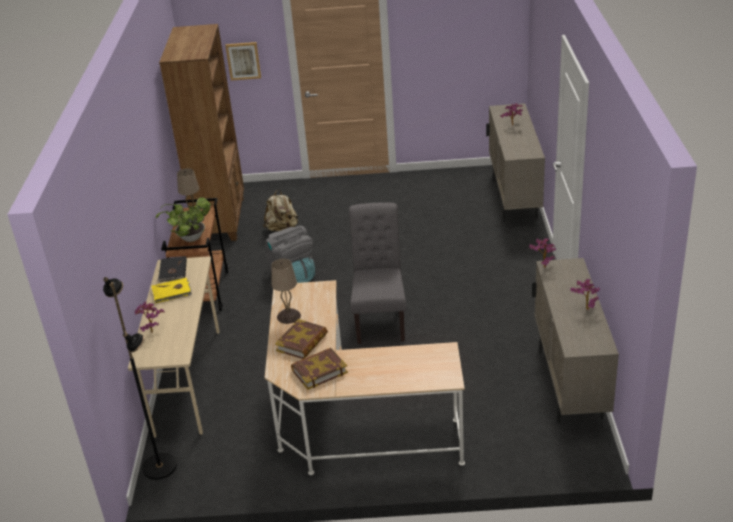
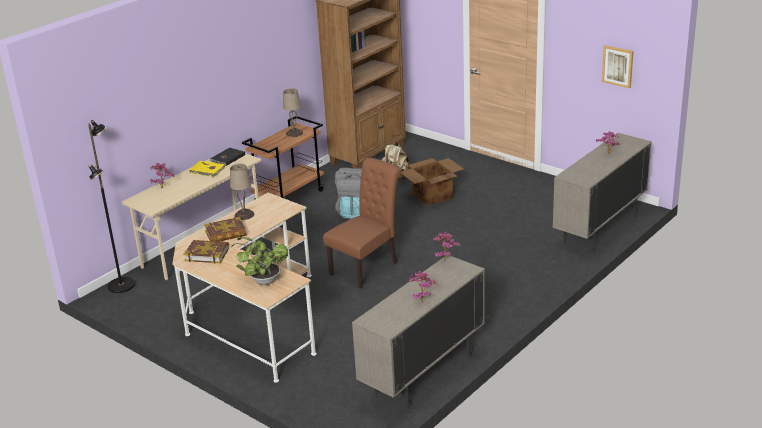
camera: 40 degrees right, 5 degrees down
(189, 239) = (272, 144): potted plant -> potted plant (263, 281)
(243, 60) = (430, 25): picture -> picture (618, 66)
(339, 231) = (432, 196): none -> cardboard box
(380, 319) = (367, 267): grey chair -> brown chair

